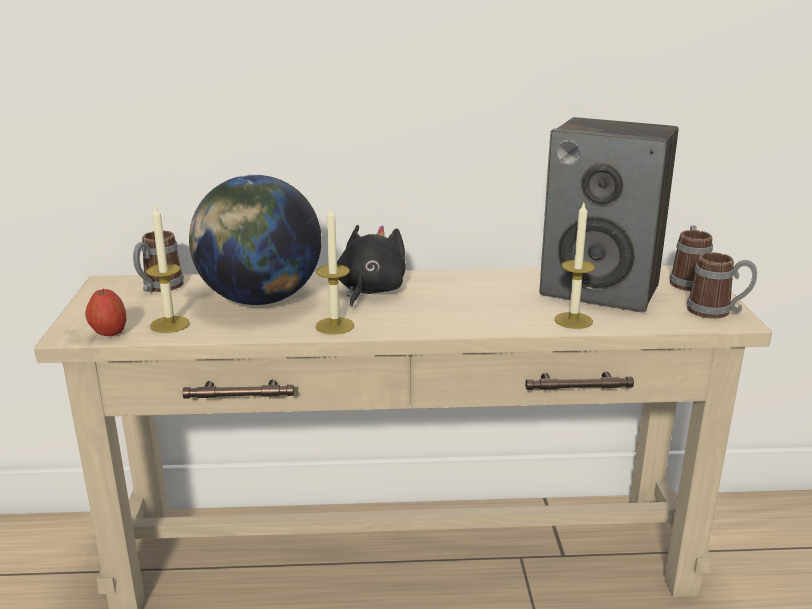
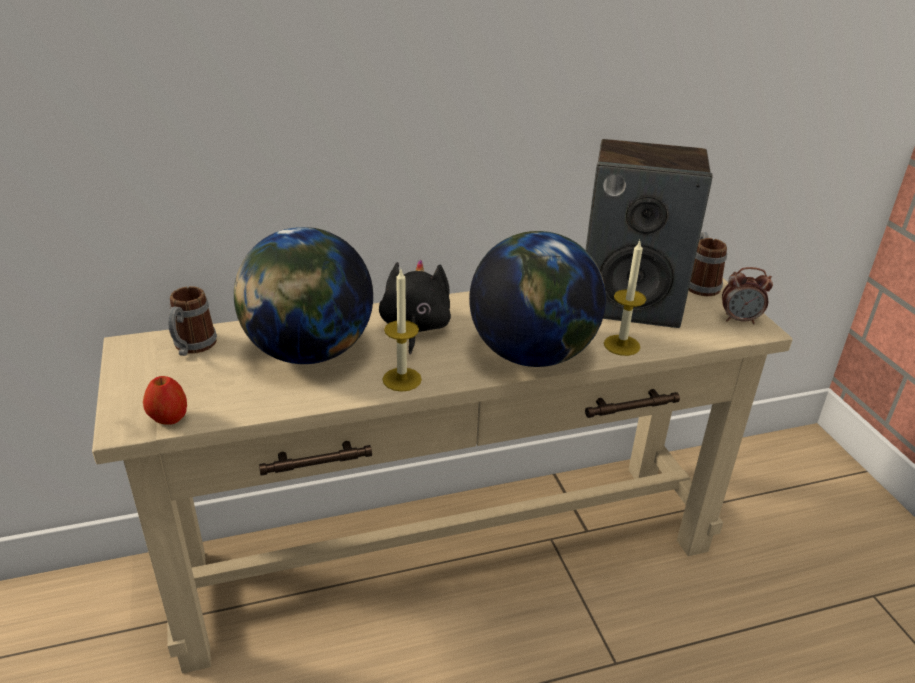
camera: 15 degrees left, 10 degrees up
(170, 324) = (229, 398): candle -> none
(475, 319) = (532, 354): none -> globe
(717, 312) = (739, 320): mug -> alarm clock

